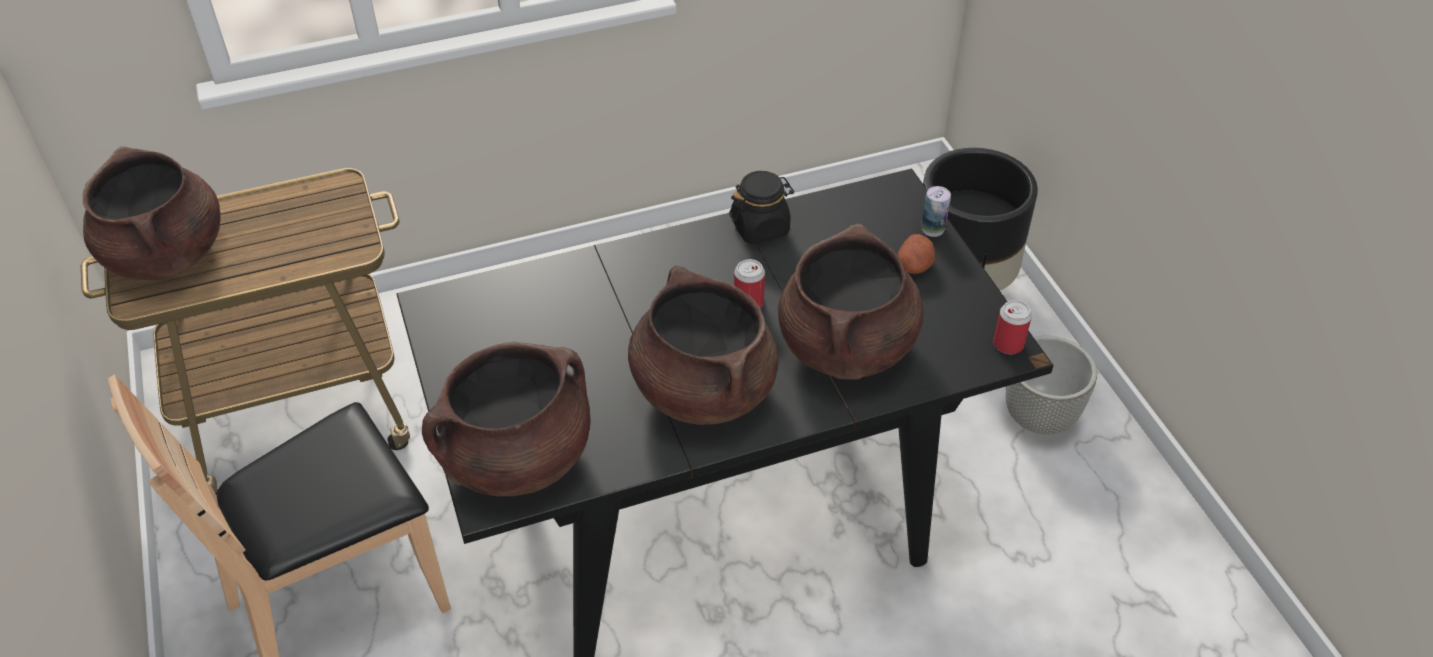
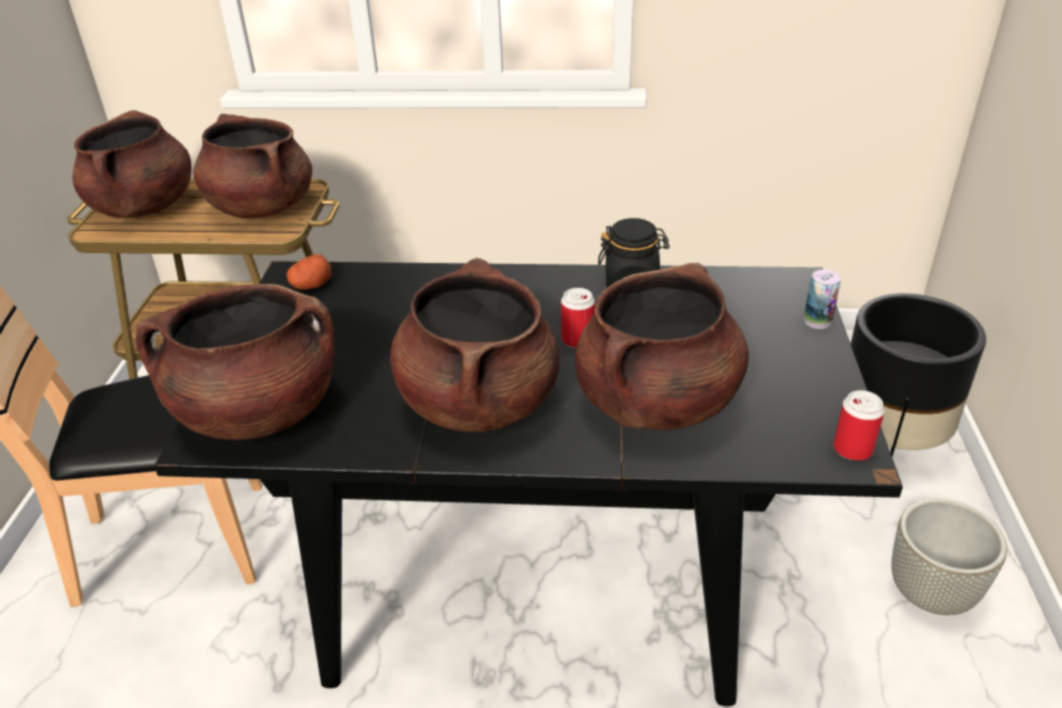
camera: 25 degrees right, 10 degrees down
(308, 221) = (261, 207): none -> brown cooking pot
(914, 266) = (778, 349): potato -> potato (311, 285)

